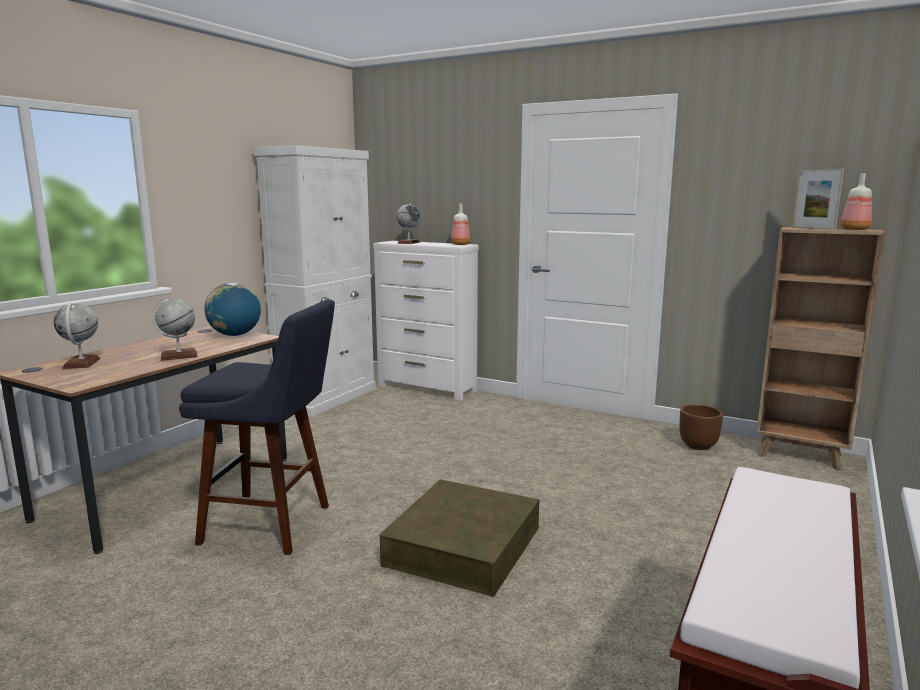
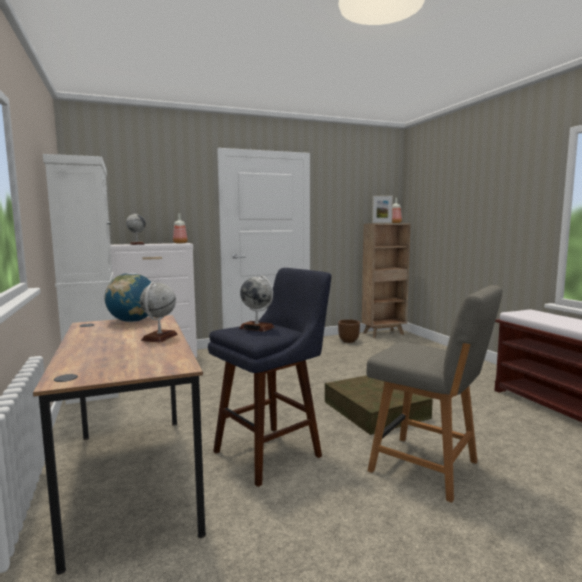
camera: 50 degrees left, 5 degrees down
(81, 363) = (96, 361): globe -> globe (257, 327)
(327, 635) = (427, 468): none -> grey chair

